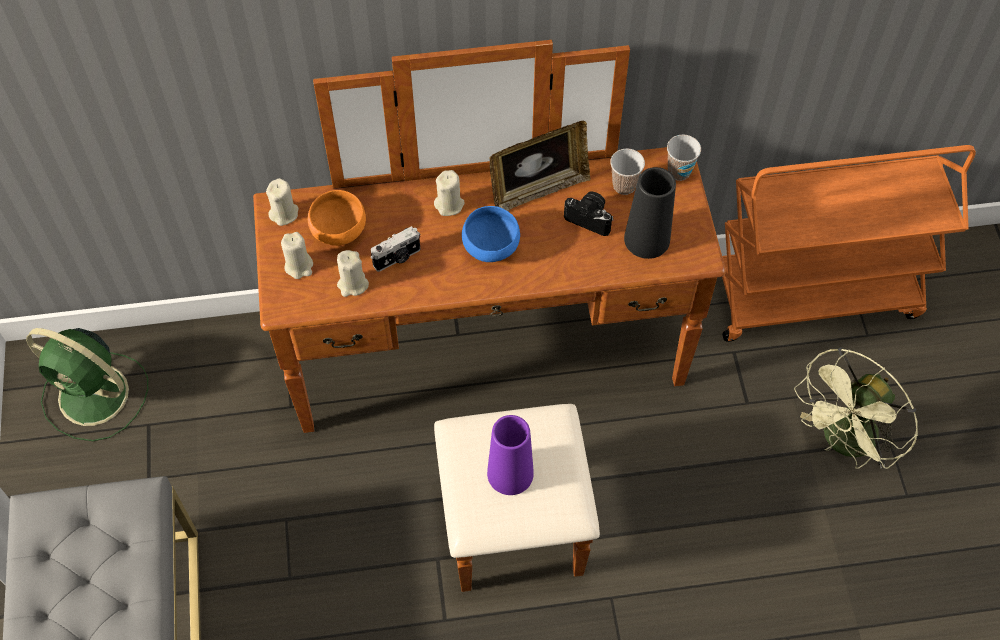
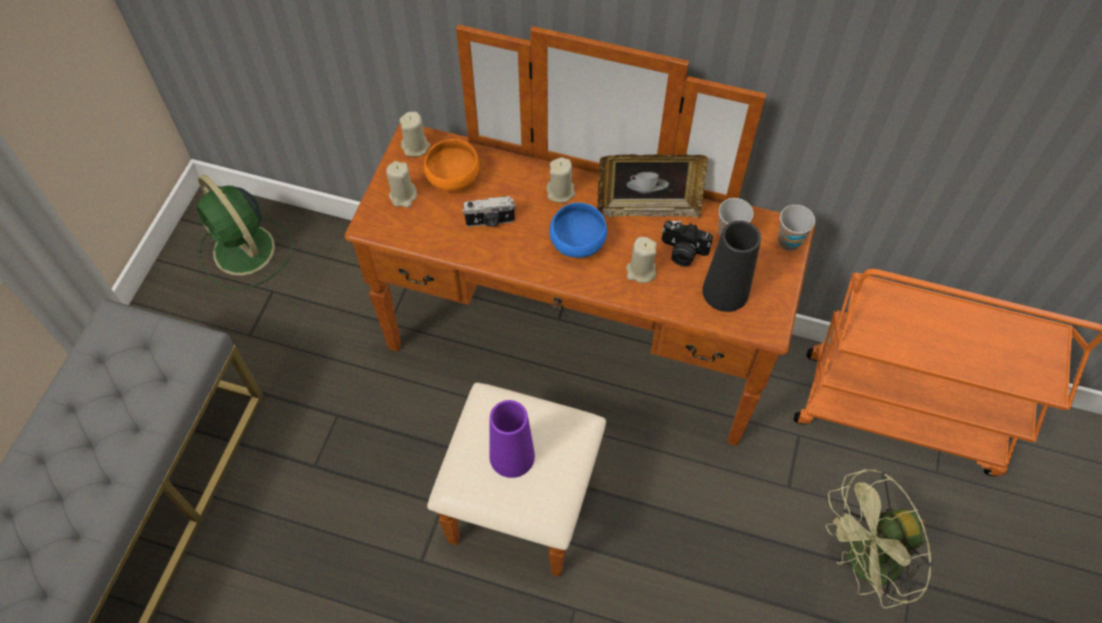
camera: 25 degrees right, 0 degrees up
(352, 284) = (439, 229): beige candle -> beige candle (640, 271)
(590, 218) = (682, 252): camera -> camera turned 150 degrees clockwise

